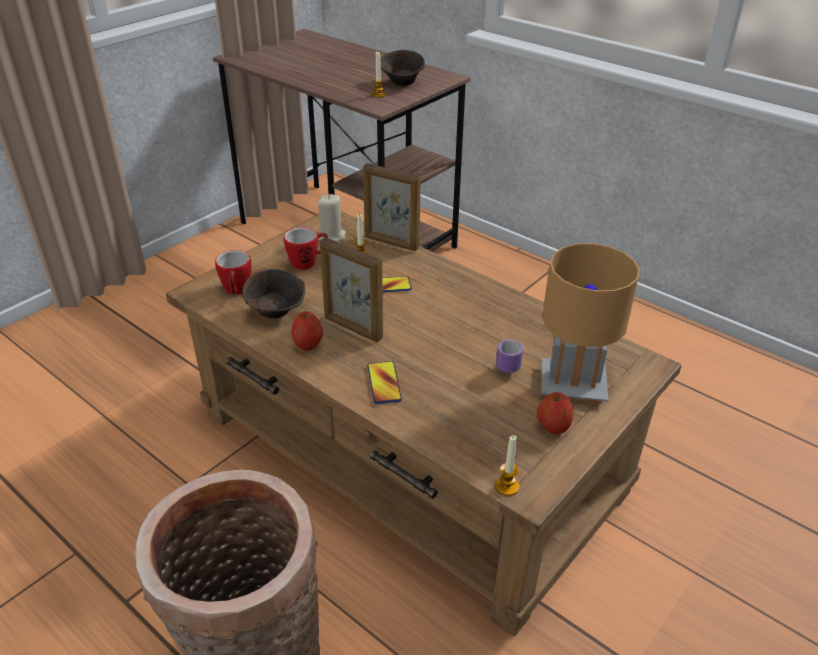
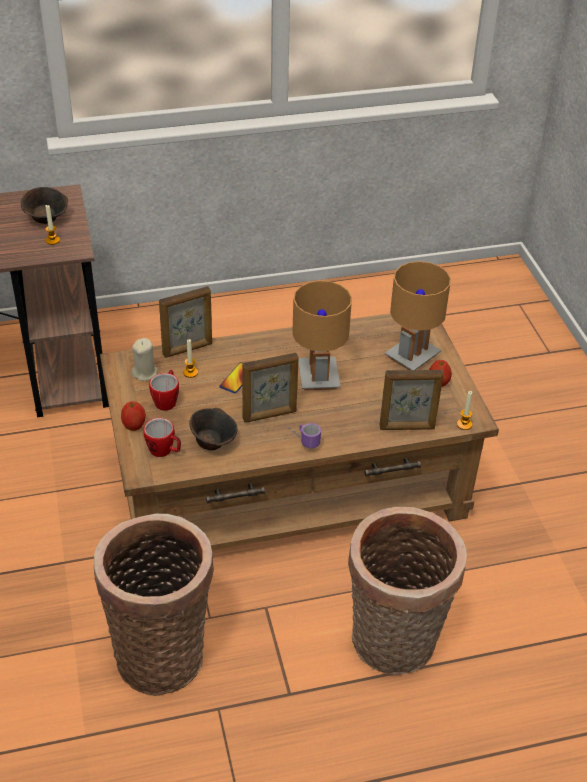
camera: 55 degrees left, 5 degrees up
(124, 475) = (162, 652): none -> basket
(308, 345) = (267, 443): apple -> apple (134, 426)
(384, 383) = (338, 428): phone -> none
(443, 437) = (407, 428): none -> picture frame
(449, 333) = (318, 377): none -> brown table lamp
(509, 361) = (369, 368): mug -> mug (302, 440)

